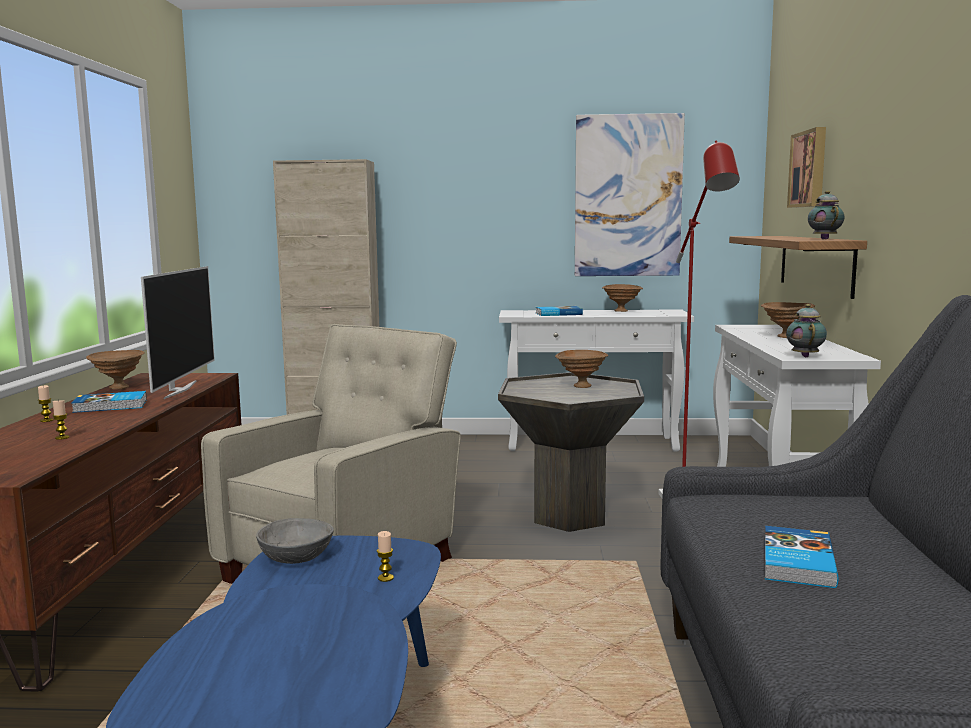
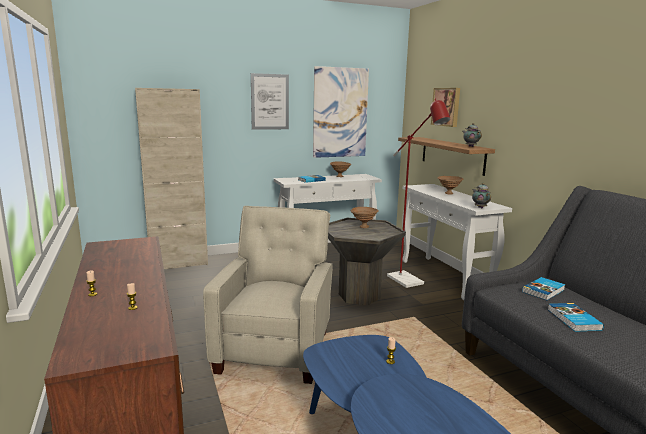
camera: 25 degrees left, 5 degrees up
(111, 406) = (118, 275): book -> book (544, 291)
(119, 388) = (95, 258): brown bowl -> none
(179, 389) = (143, 255): television -> none
(295, 557) = (328, 359): grey bowl -> none
(496, 179) = (270, 102): none -> picture

